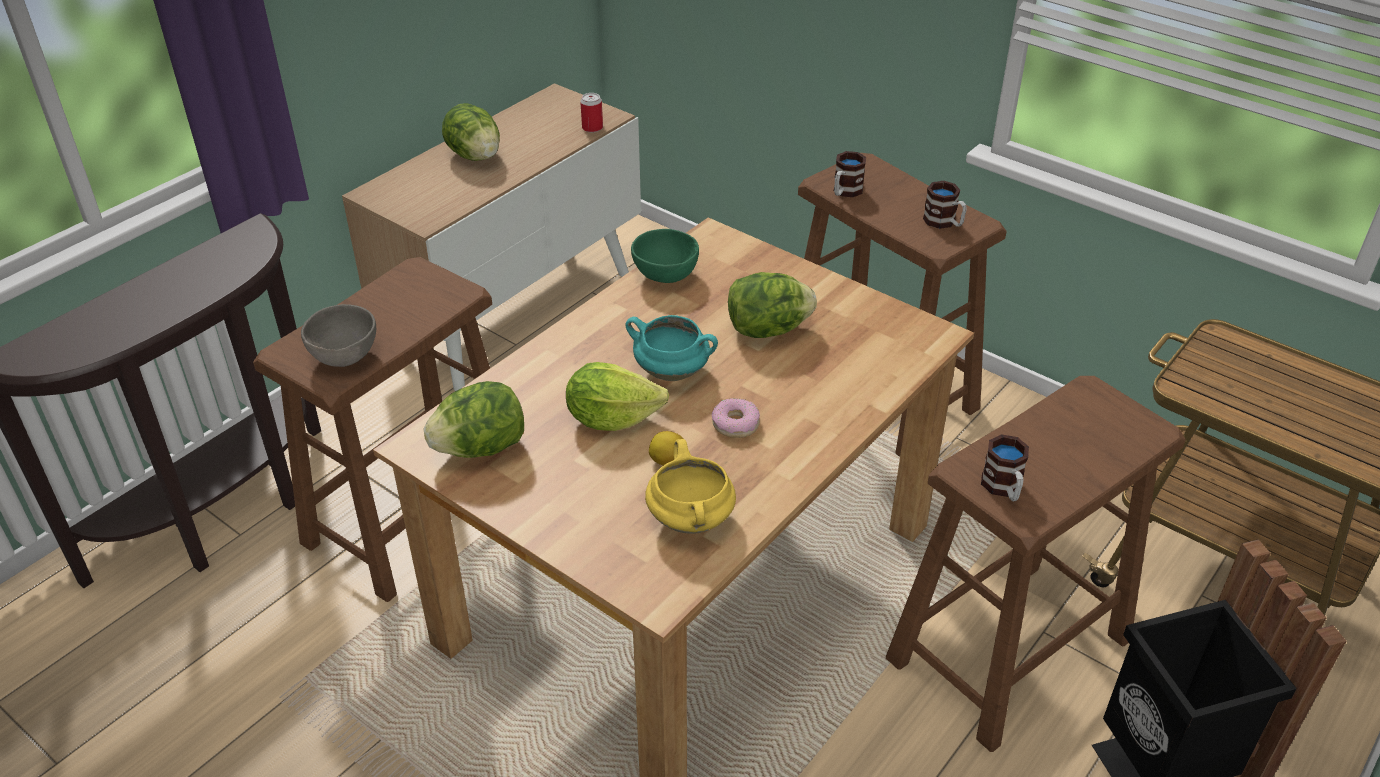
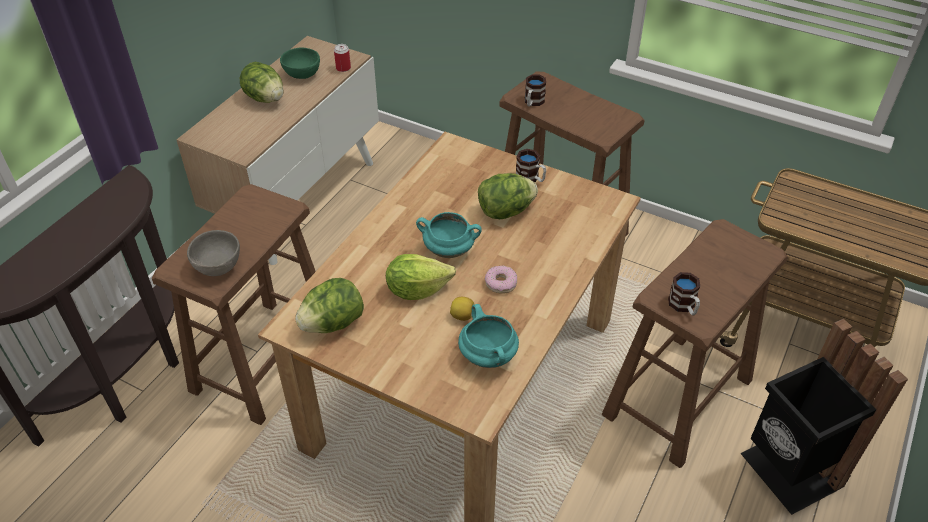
camera: 10 degrees left, 5 degrees up
(666, 276) = (427, 179): green bowl -> green bowl (302, 75)
(692, 520) = (489, 356): yellow cooking pot -> turquoise cooking pot
(944, 223) = (603, 119): mug -> mug (531, 178)

